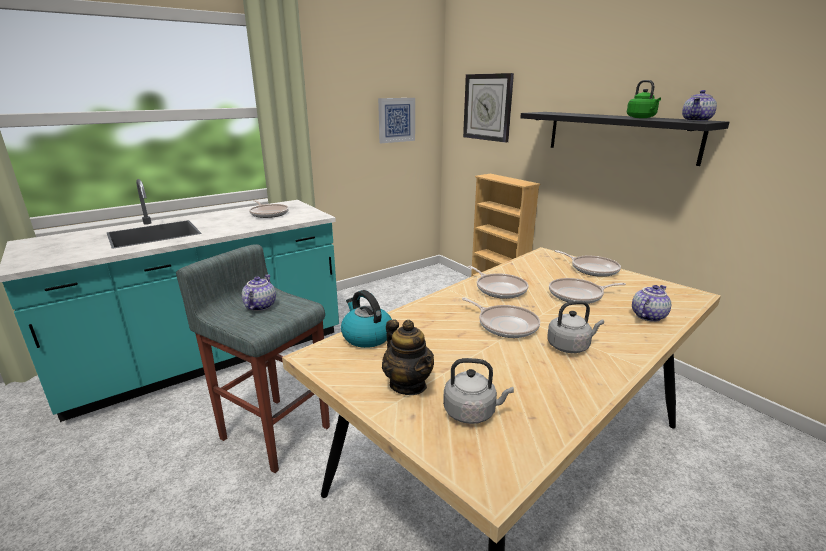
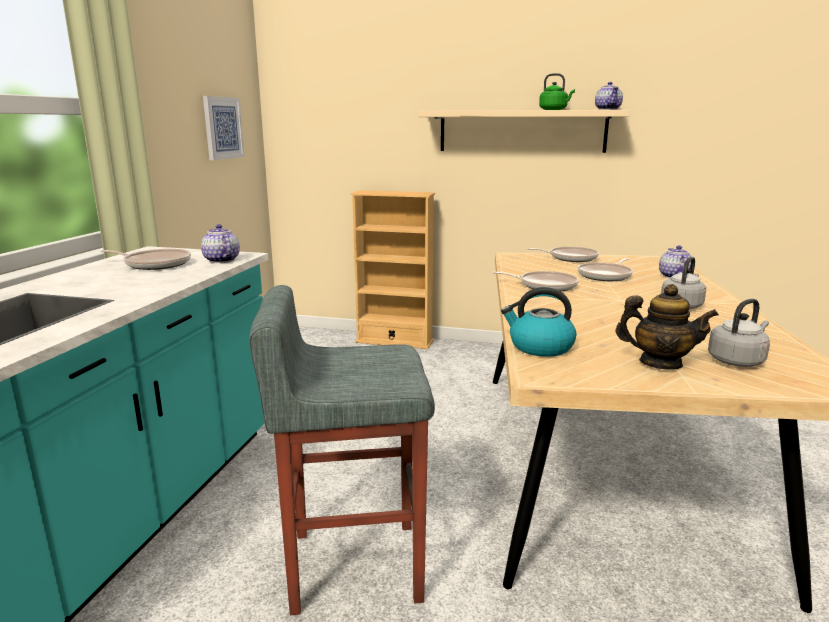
camera: 40 degrees left, 5 degrees down
(260, 306) = (348, 365): teapot -> teapot (220, 260)
(487, 107) = (341, 110): wall clock -> none
(505, 324) = (612, 306): frying pan -> none
(619, 136) = (521, 131): black shelf -> beige shelf

